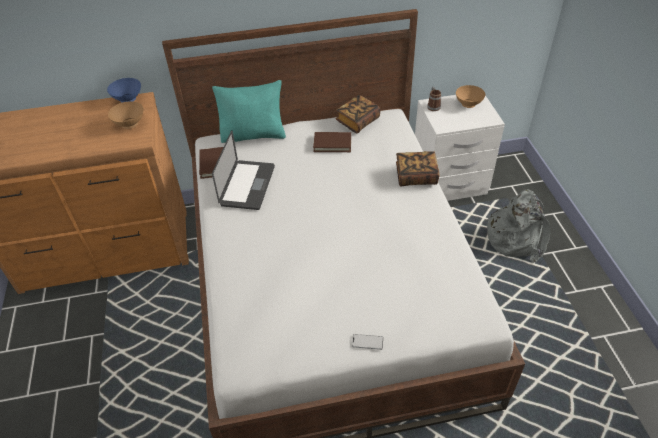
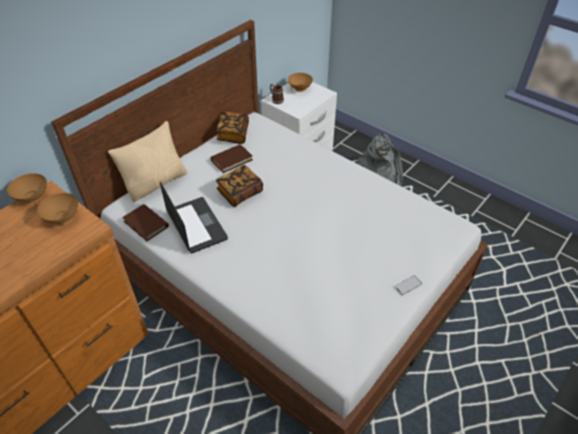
camera: 40 degrees left, 0 degrees up
(128, 100) = (32, 198): blue bowl -> brown bowl
(254, 135) = (156, 183): turquoise pillow -> beige pillow
(416, 176) = (318, 155): book -> book (240, 193)

